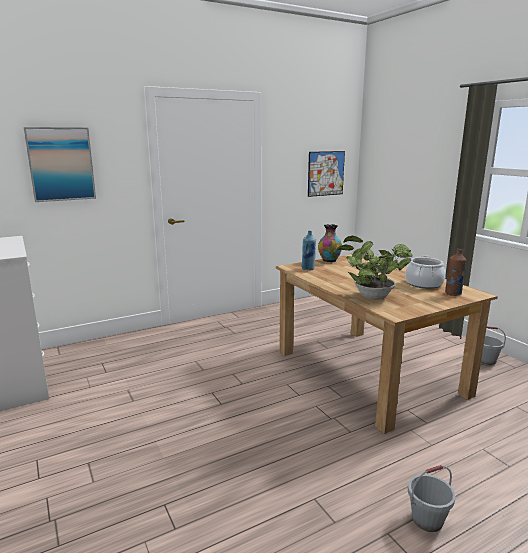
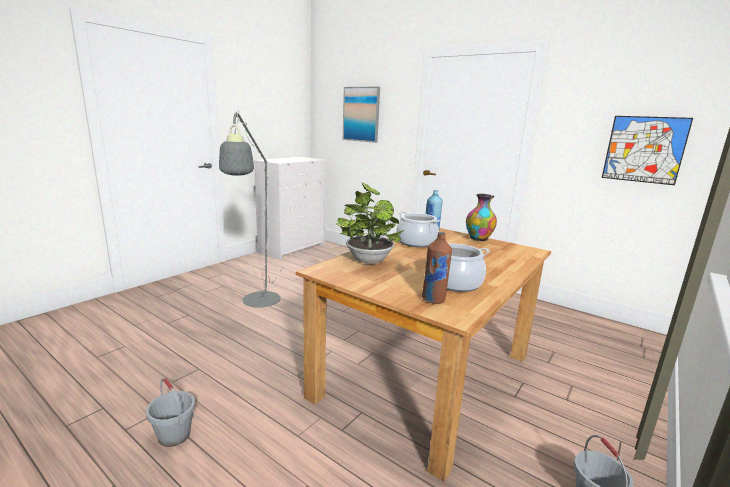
camera: 65 degrees right, 0 degrees up
(179, 436) = (259, 303): none -> grey floor lamp
(330, 277) = (416, 242): none -> cooking pot

